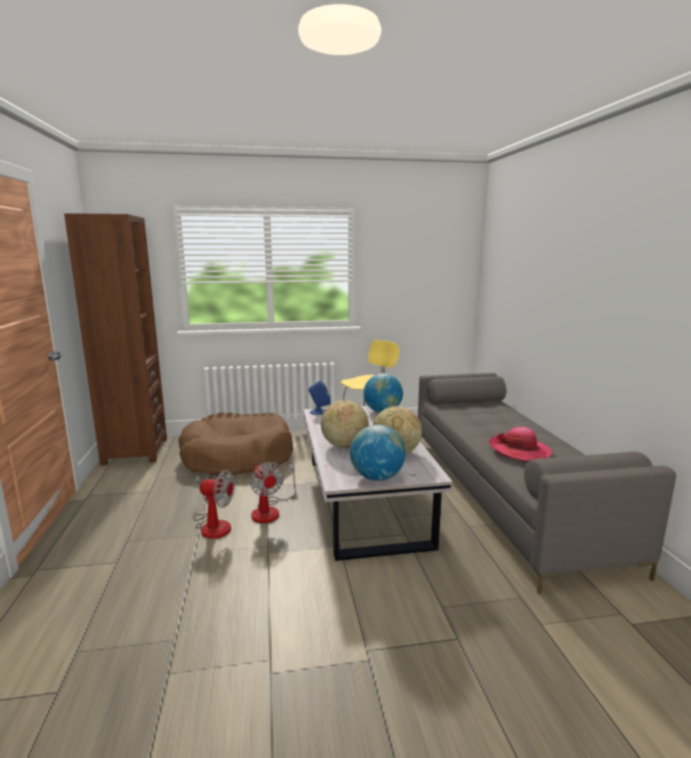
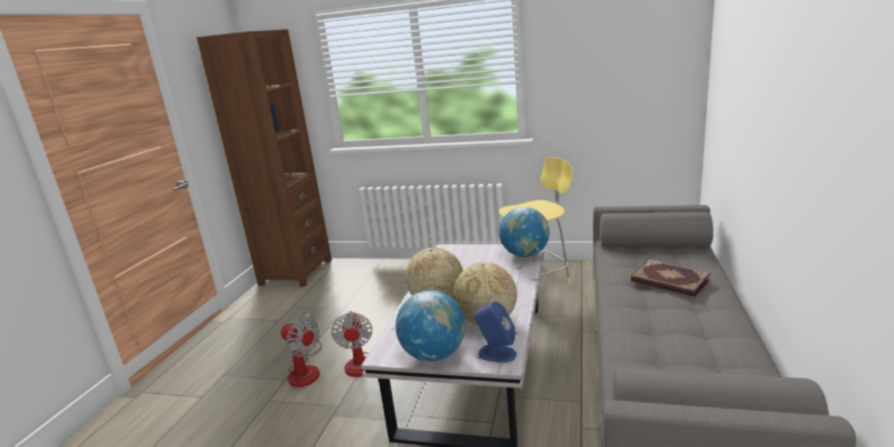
camera: 25 degrees right, 5 degrees up
(237, 457) = (381, 289): brown dog bed -> none
(320, 412) = (452, 250): blue speaker -> blue speaker (496, 354)
(497, 420) = (669, 281): none -> book
(519, 450) = (659, 338): hat -> none

